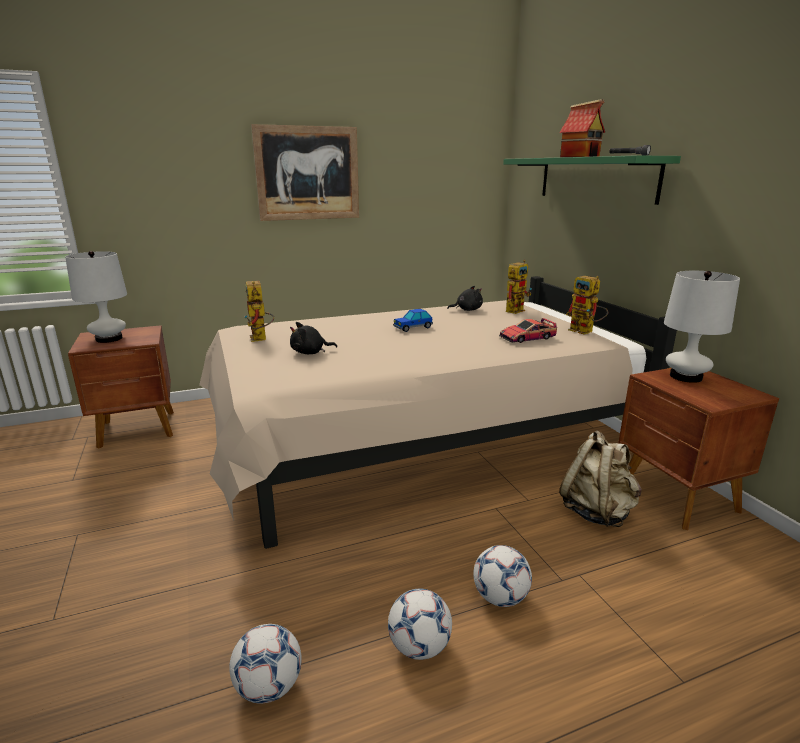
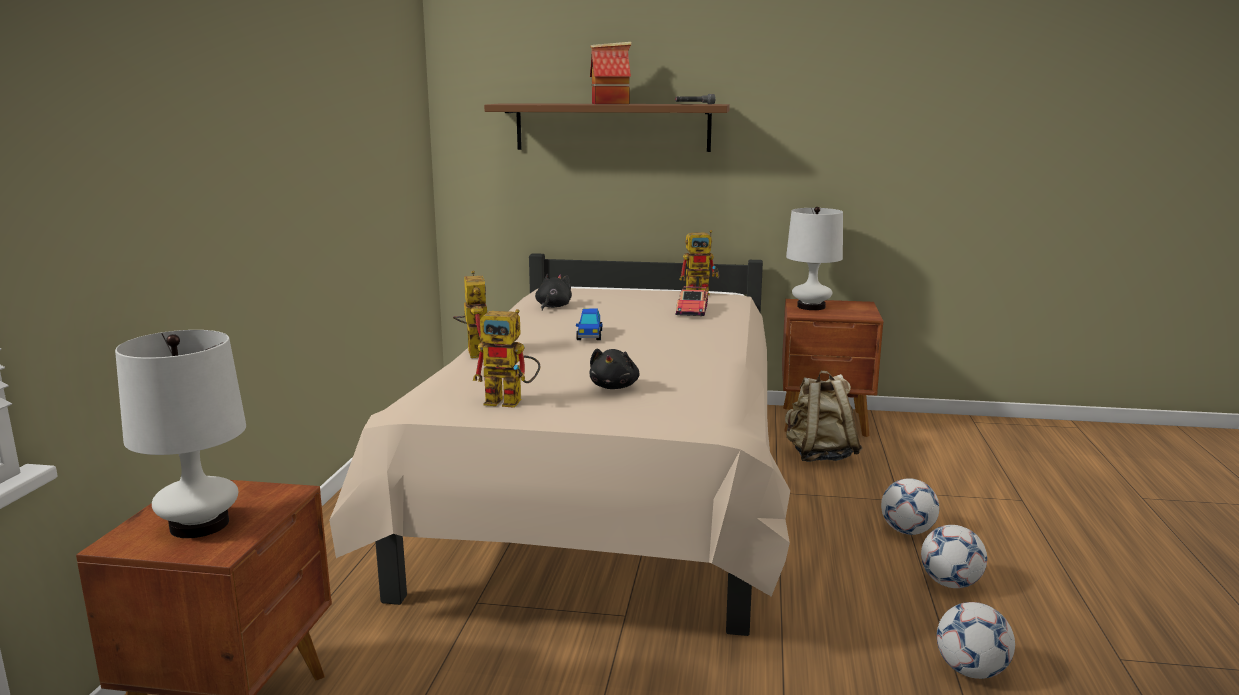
camera: 60 degrees left, 5 degrees down
(308, 173) = (285, 137): picture -> none
(516, 310) = (589, 294): toy robot -> toy robot (474, 351)
(595, 178) = (612, 127): green shelf -> brown shelf

